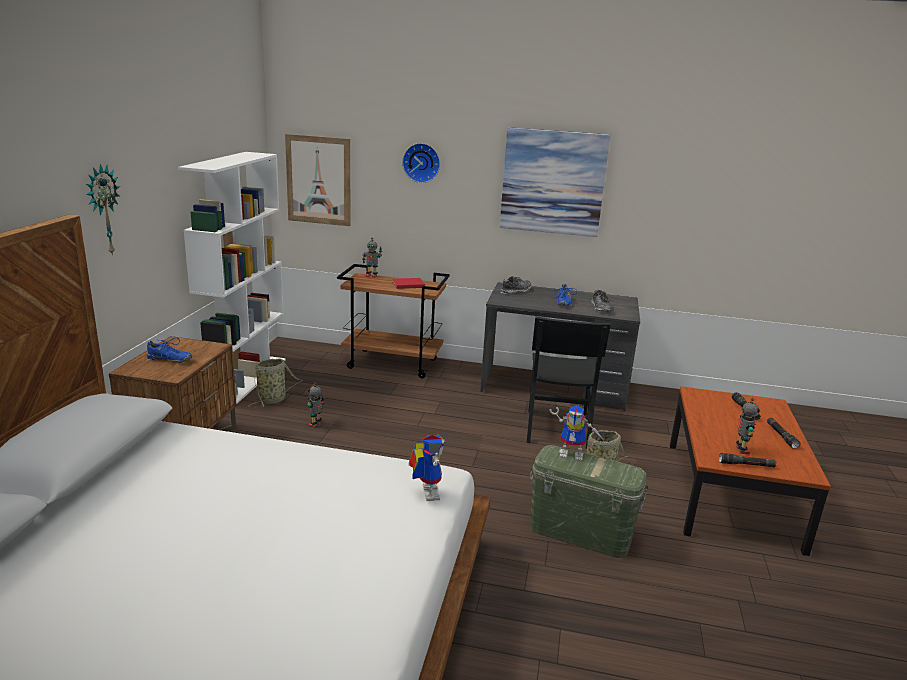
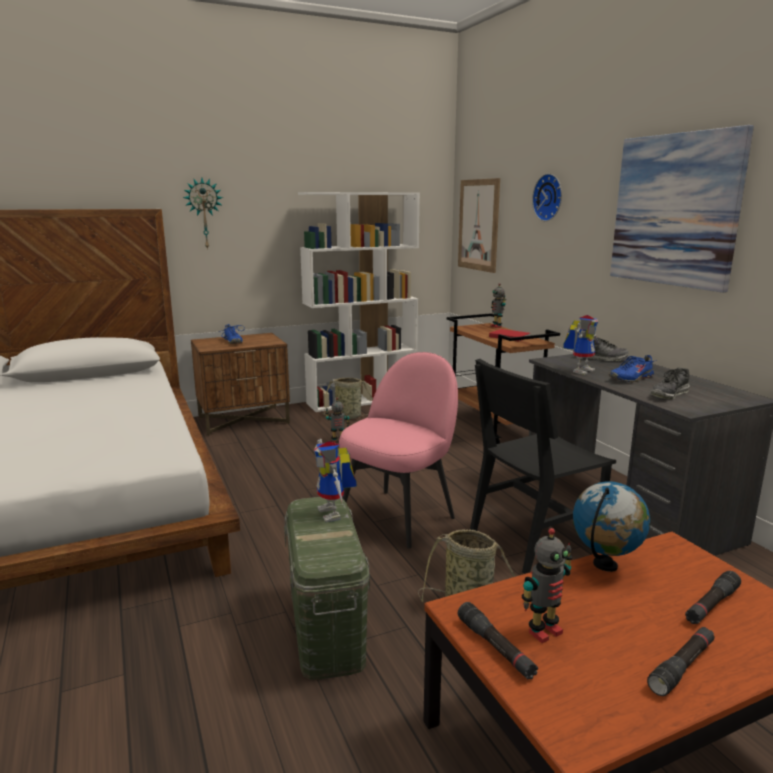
camera: 55 degrees right, 5 degrees down
(425, 492) = (127, 458): toy robot -> toy robot (580, 370)
(477, 455) = (399, 516): none -> pink chair
(699, 413) = (605, 565): none -> globe

